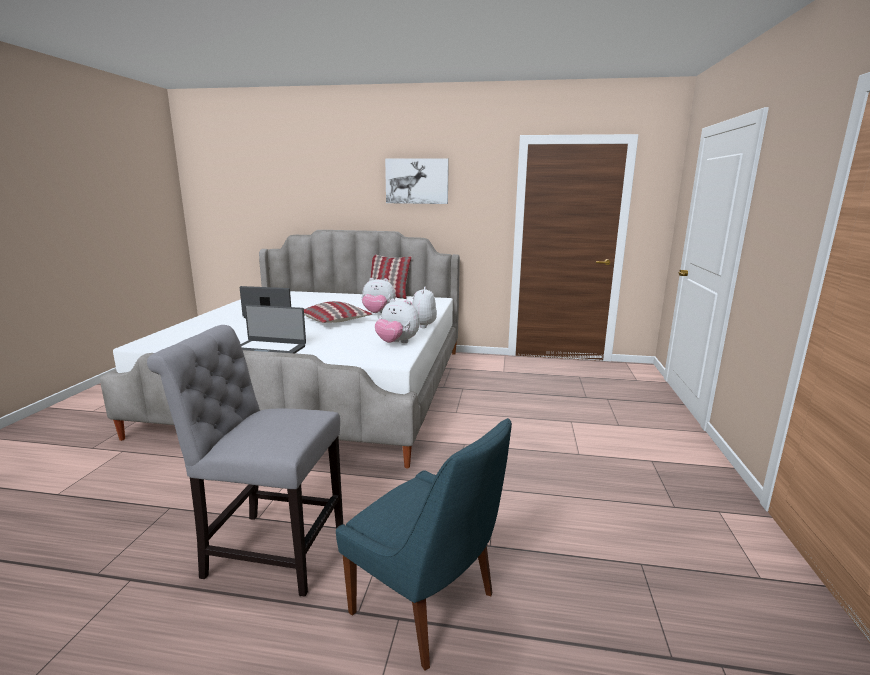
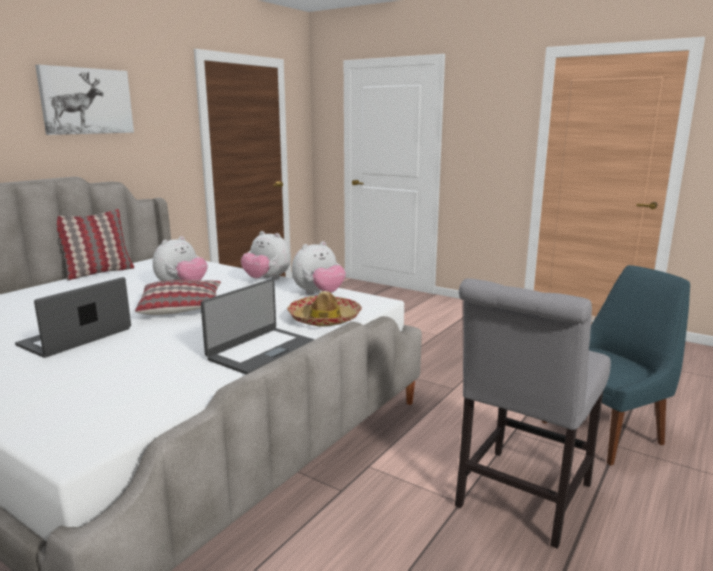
camera: 65 degrees left, 0 degrees up
(339, 353) = (325, 319): none -> hat

